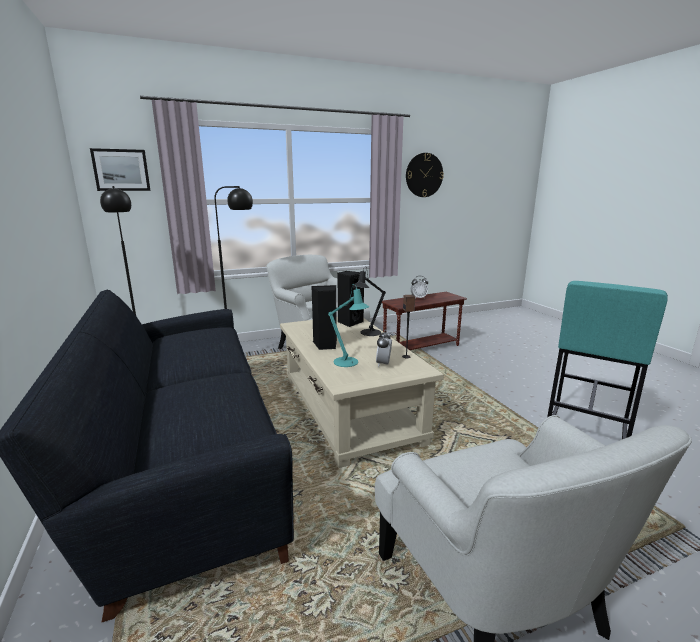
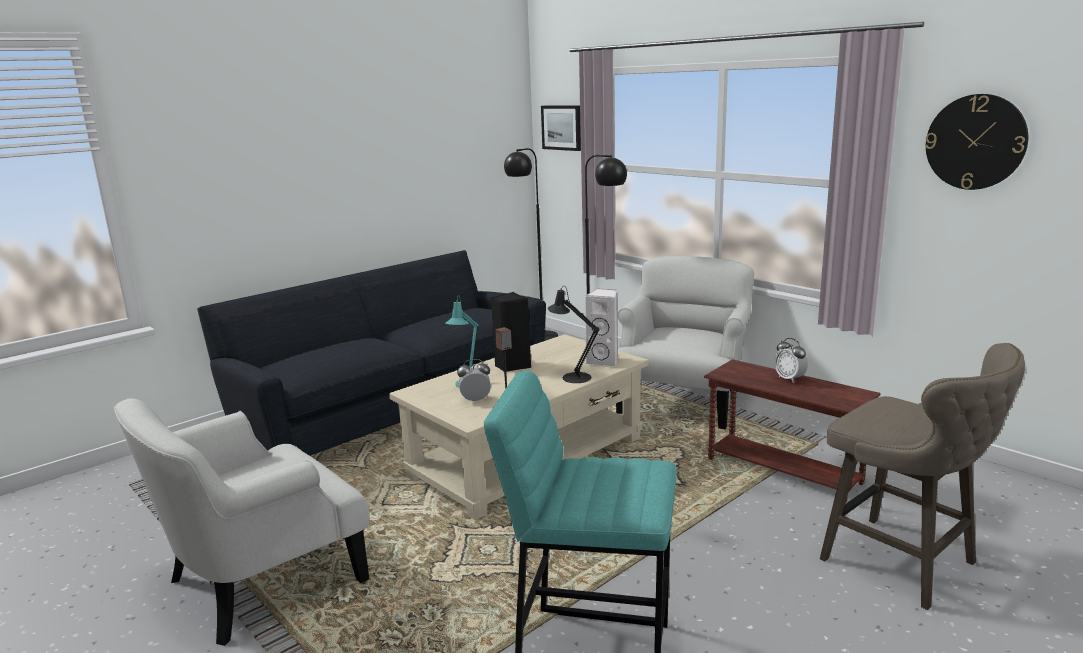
camera: 70 degrees right, 0 degrees up
(349, 322) = (604, 361): black speaker -> white speaker
(509, 349) = (904, 564): none -> beige stool

